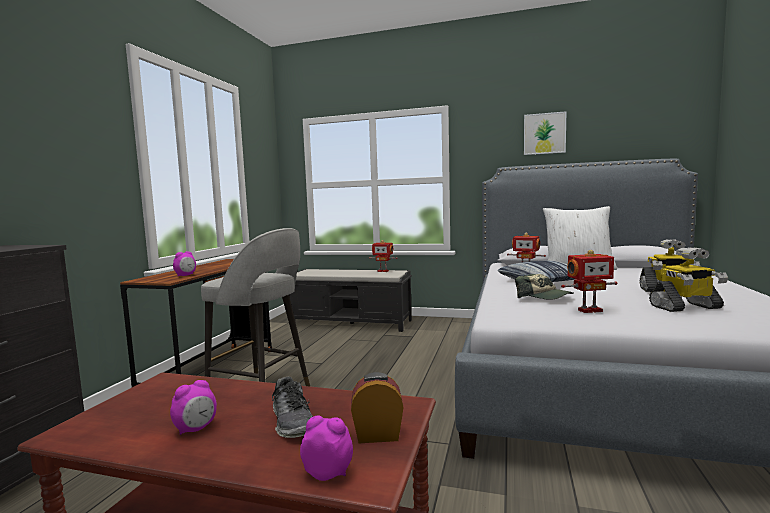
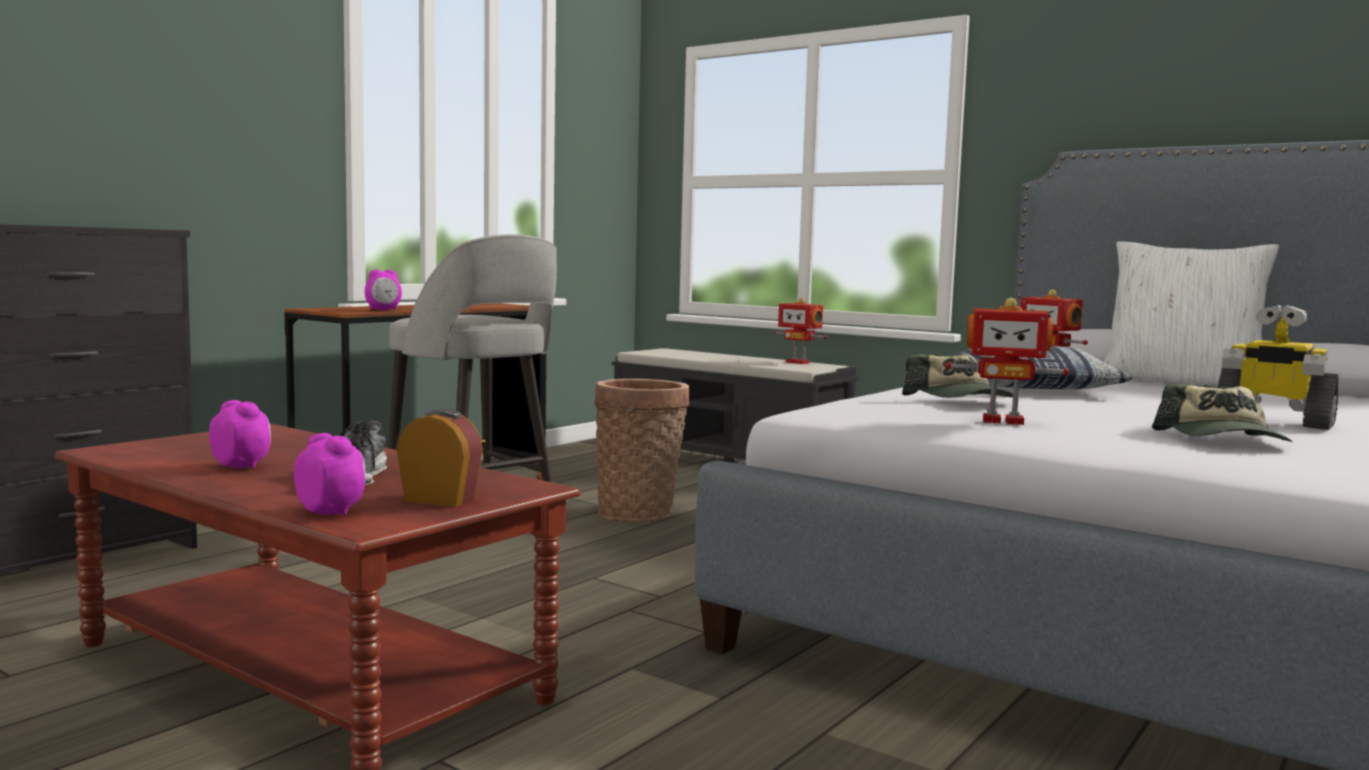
camera: 20 degrees right, 0 degrees up
(196, 429) = (242, 466): alarm clock -> alarm clock turned 120 degrees counterclockwise
(339, 364) = (639, 512): none -> basket
(544, 133) = (1176, 76): picture -> none
(685, 307) = (1223, 439): toy robot -> cap

